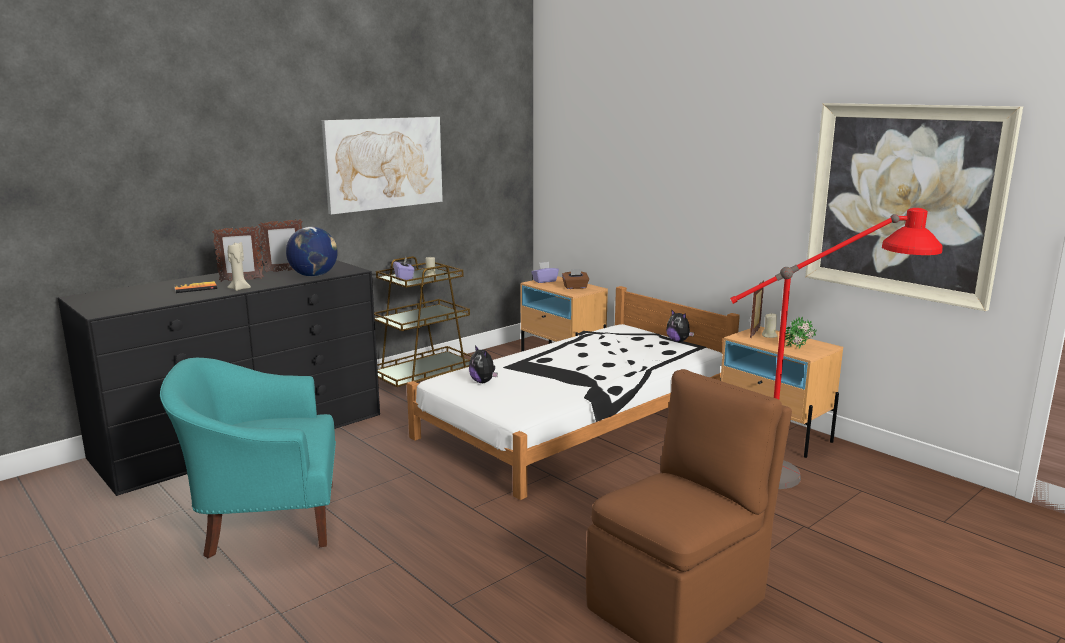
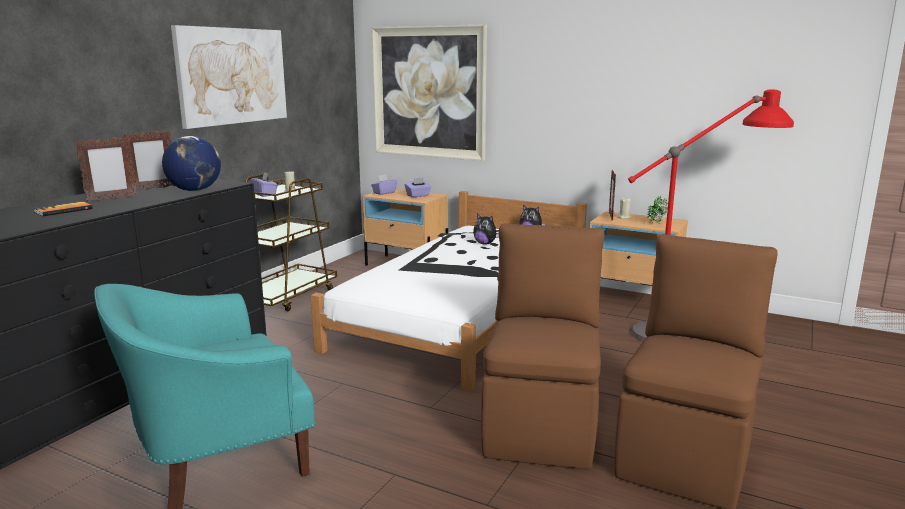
camera: 20 degrees left, 0 degrees up
(239, 289) = (121, 207): beige candle -> none
(483, 382) = (392, 284): plush toy -> plush toy (485, 243)
(560, 545) = (541, 425): none -> brown chair
(575, 287) = (418, 195): brown tissue box -> purple tissue box
(903, 201) = (737, 90): picture -> picture (429, 92)

